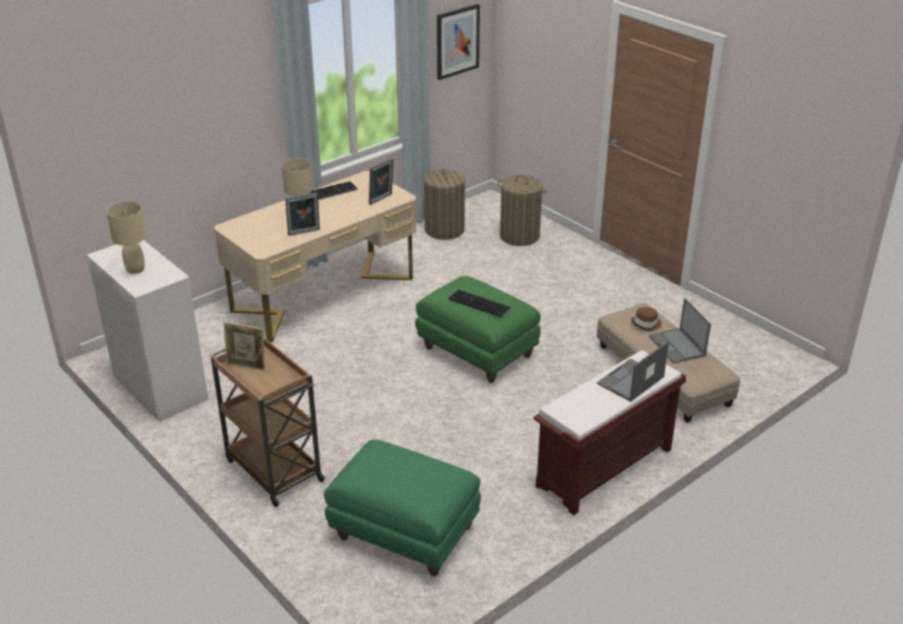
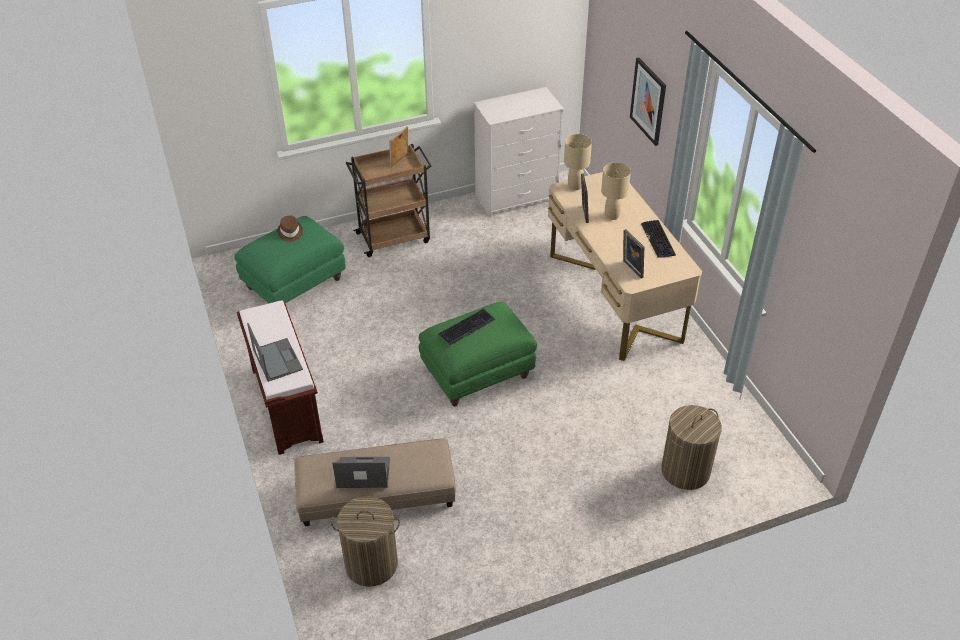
camera: 110 degrees right, 10 degrees up
(136, 270) = (511, 104): beige table lamp -> beige table lamp (575, 186)
(444, 230) = (717, 409): laundry basket -> laundry basket (371, 564)
(457, 41) = (832, 282): picture -> picture (648, 101)
(646, 324) = (410, 464): brown hat -> brown hat (290, 232)

